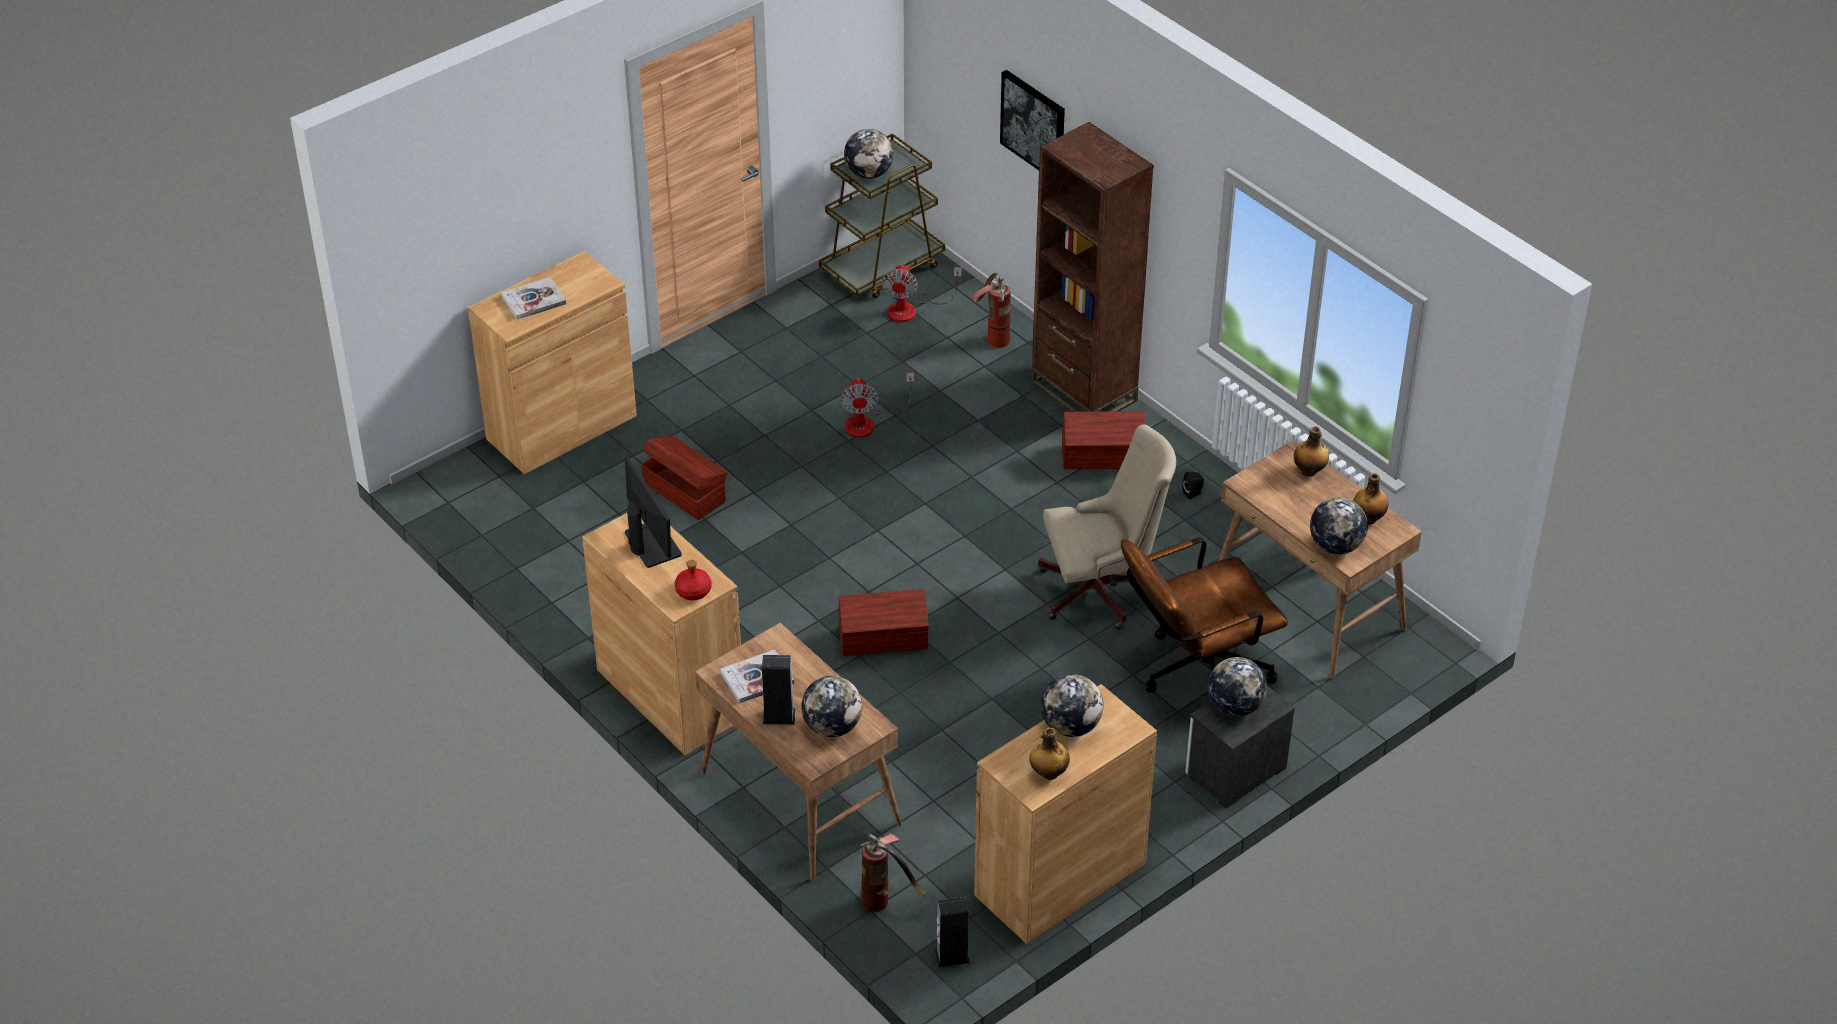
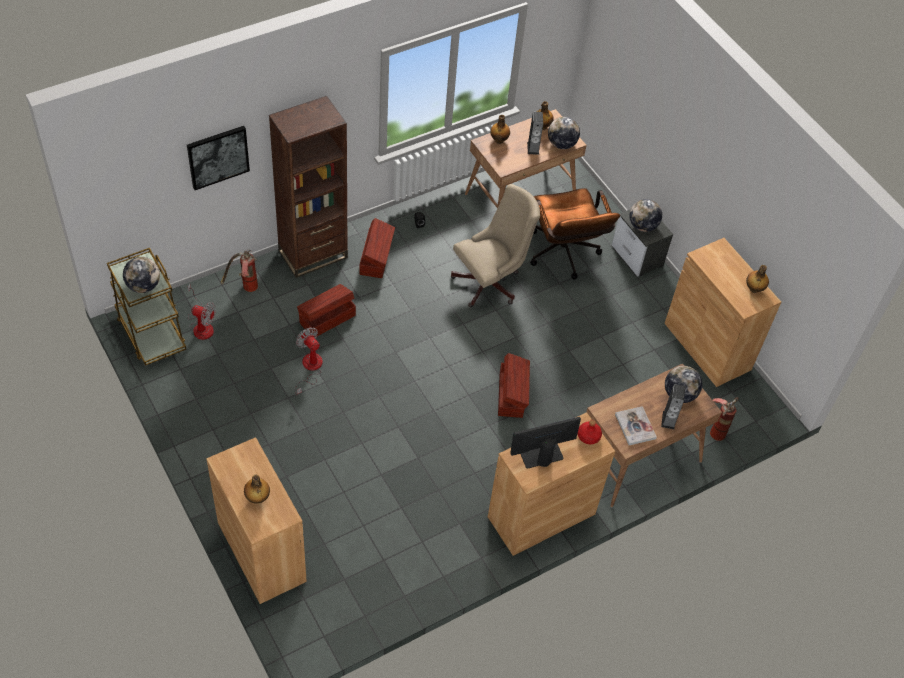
camera: 85 degrees left, 10 degrees up
(533, 300) = (257, 498): book -> bottle
(684, 491) = (350, 482): brown storage box -> brown storage box (326, 319)
(868, 422) = (310, 368): fan -> fan turned 135 degrees counterclockwise
(952, 956) = (758, 405): speaker -> speaker (533, 148)
(1070, 726) = (719, 272): globe -> none
(1102, 591) = (491, 282): beige office chair -> beige office chair turned 60 degrees clockwise

